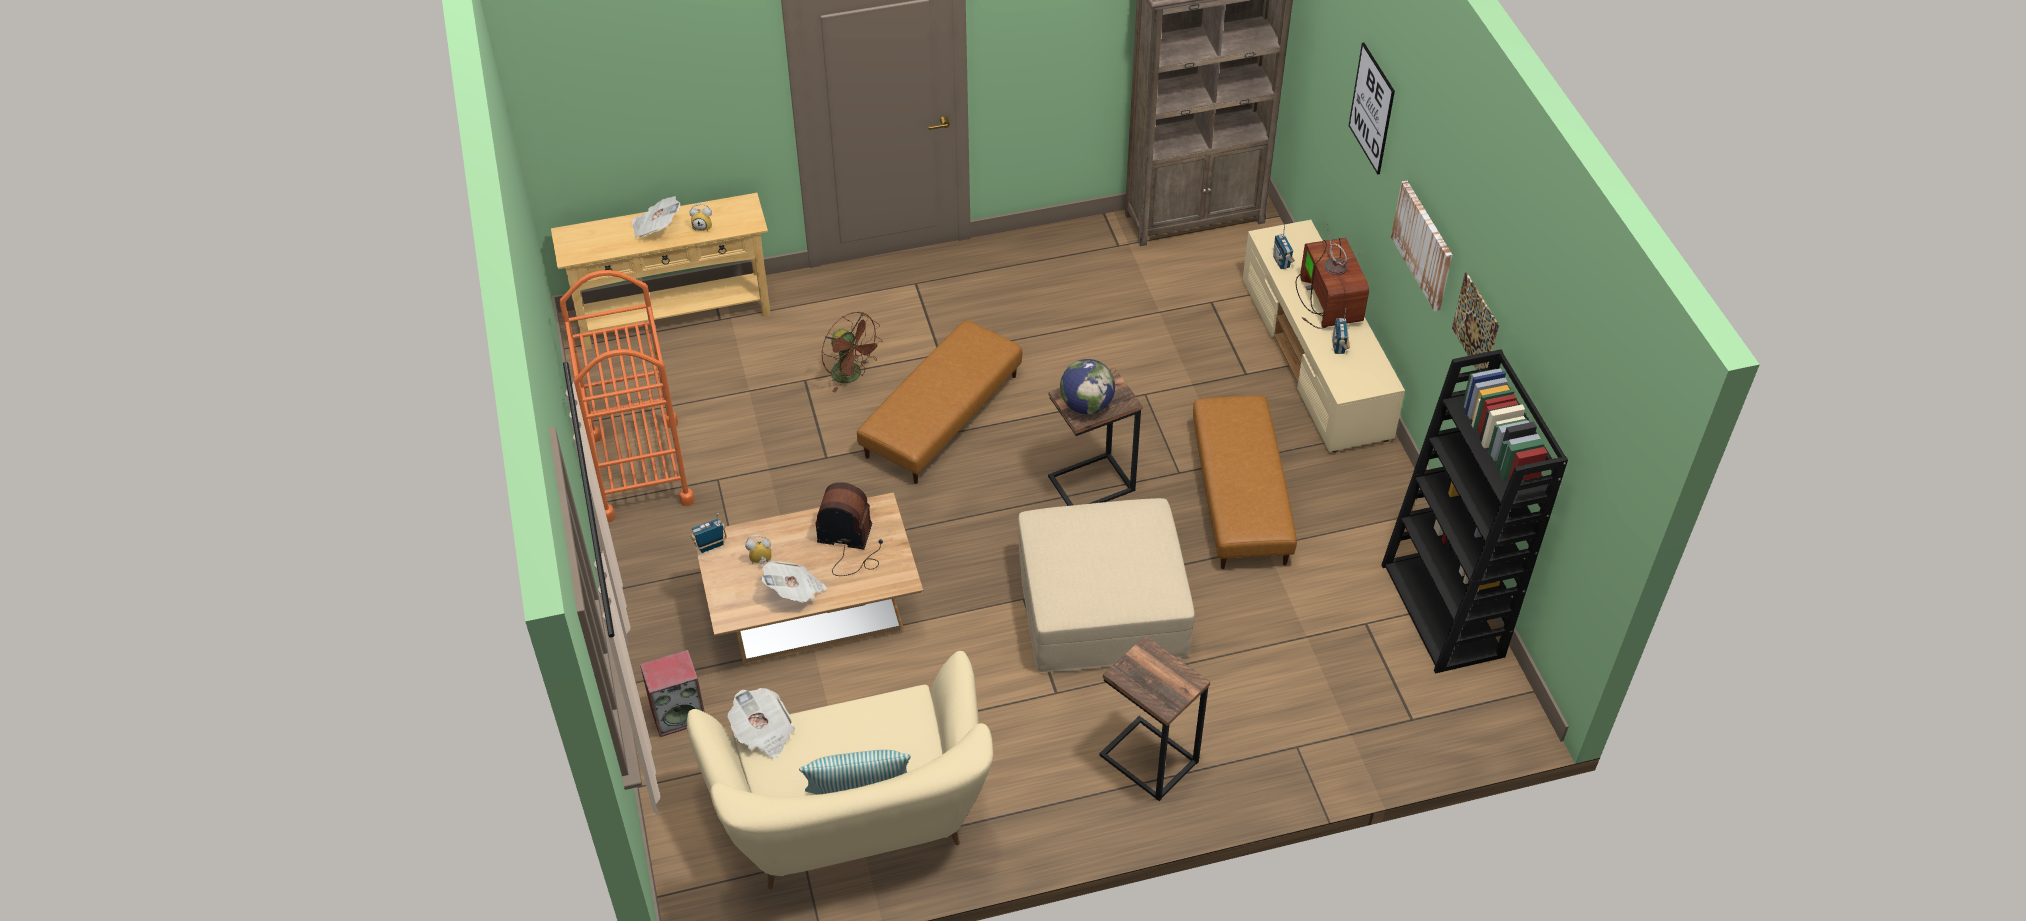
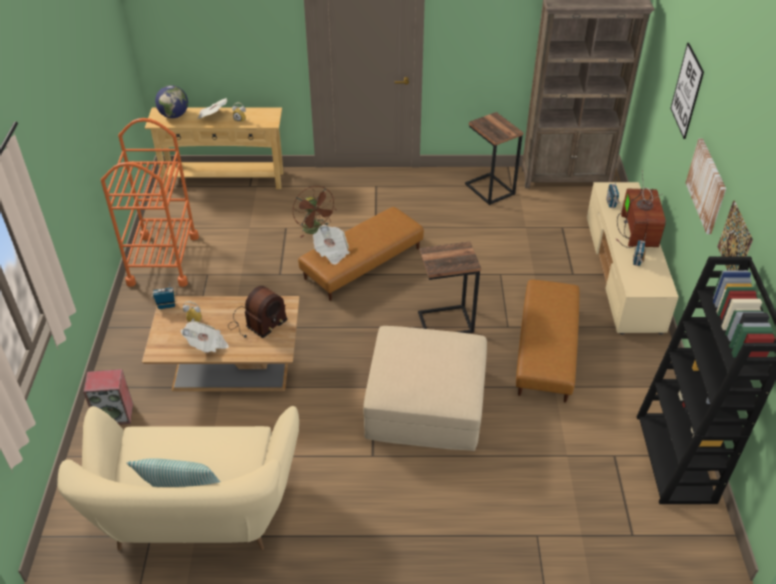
camera: 15 degrees right, 5 degrees down
(763, 733) = (142, 435): newspaper -> newspaper (331, 252)
(850, 545) = (256, 323): radio -> radio turned 105 degrees clockwise
(1086, 405) = (442, 261): globe -> globe (174, 115)
(1148, 760) = (422, 519): side table -> side table (489, 189)

